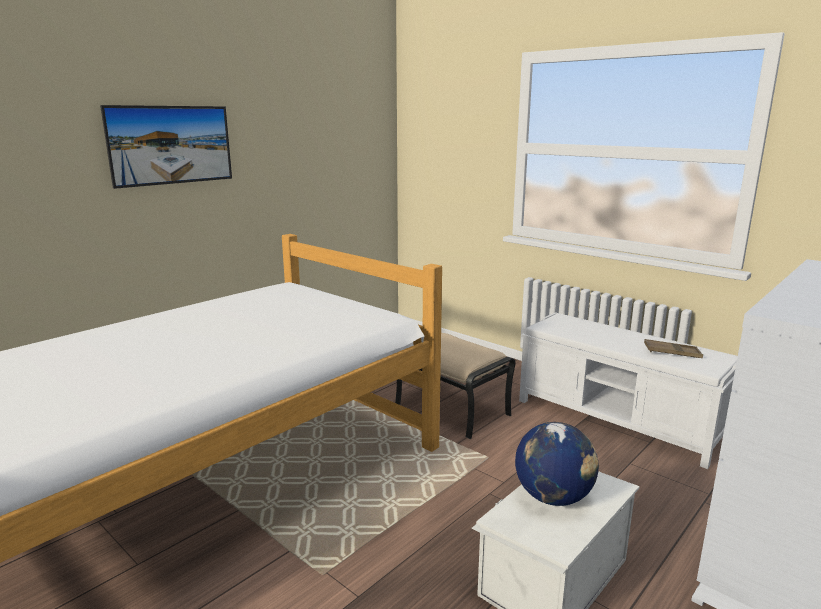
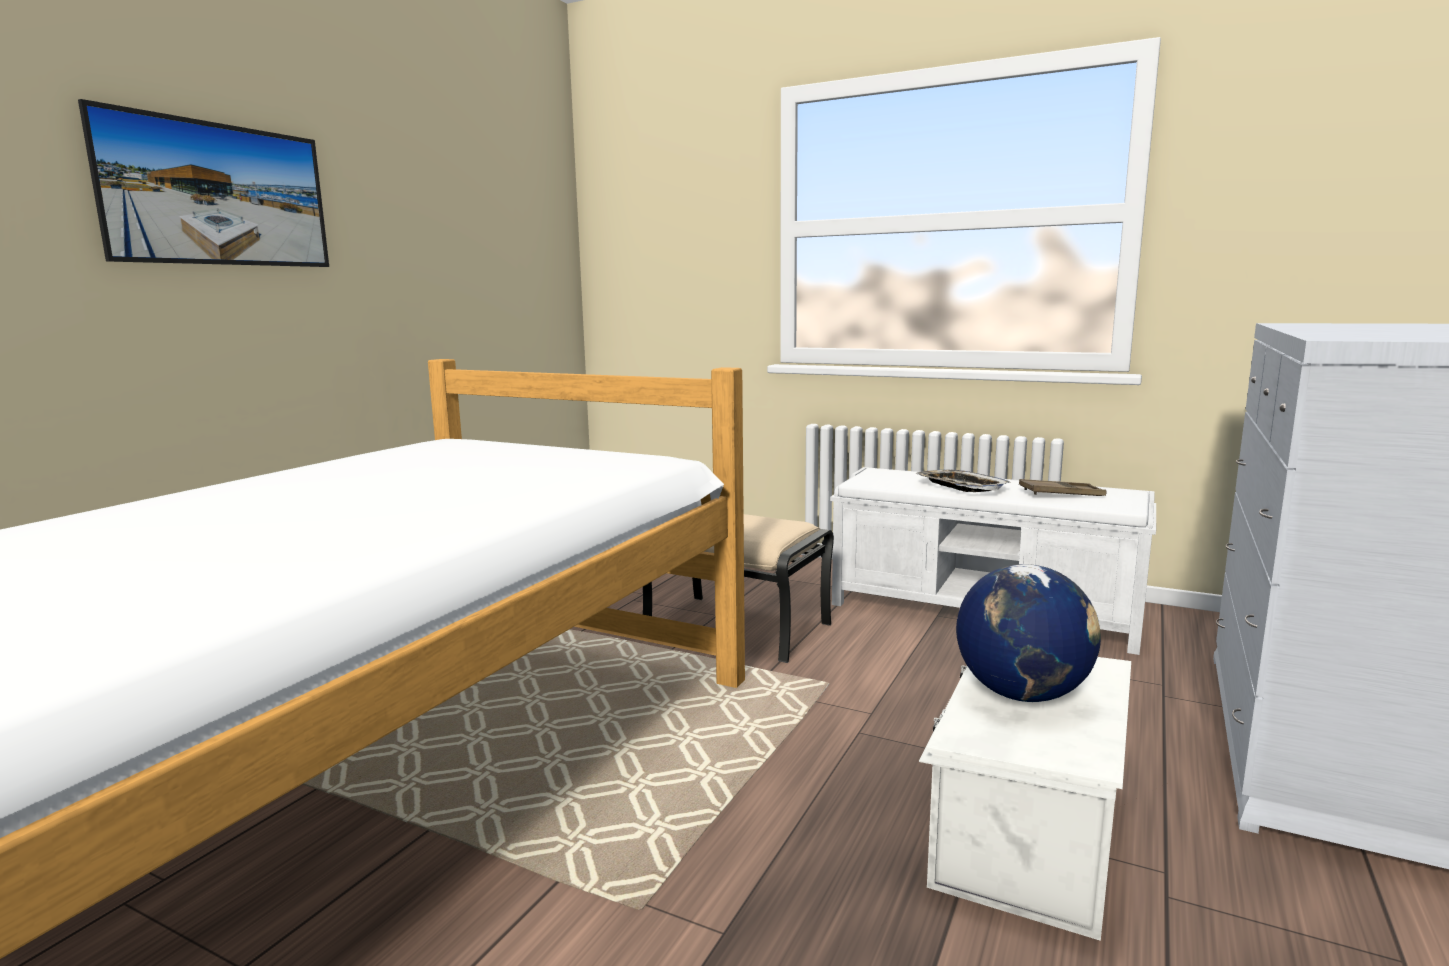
camera: 15 degrees left, 5 degrees down
(606, 338) = (961, 487): none -> tray

